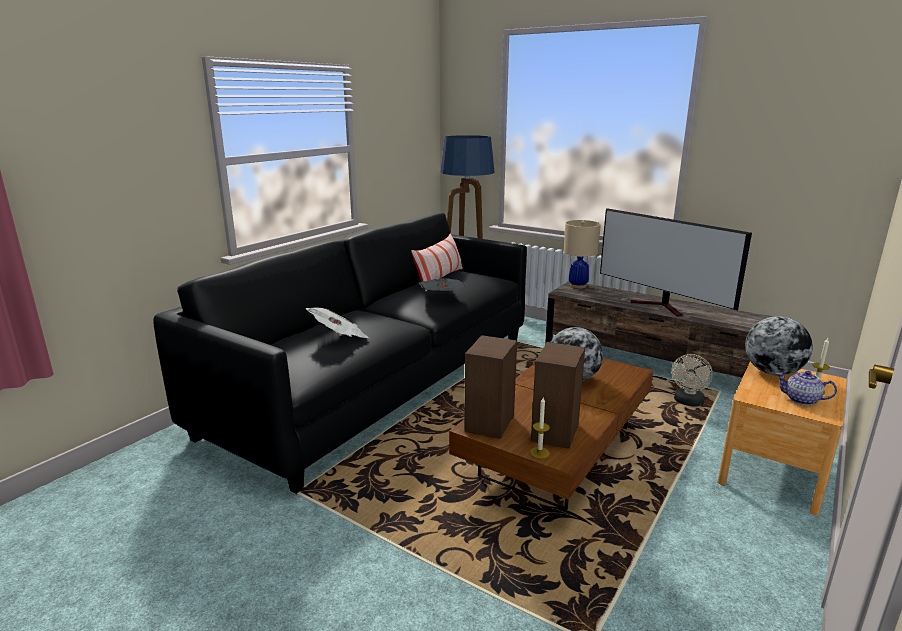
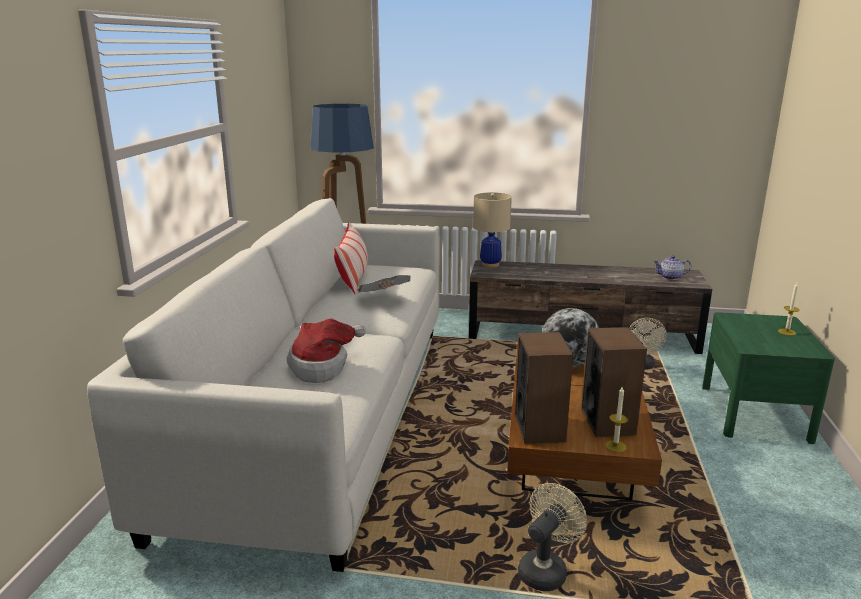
camera: 25 degrees left, 0 degrees up
(339, 337) = (322, 366): newspaper -> hat
(380, 382) = (322, 414): black sofa -> white sofa
(441, 540) = (546, 569): none -> beige fan
(662, 307) = (589, 275): television -> none
(772, 372) = (741, 322): globe -> none
(773, 470) = (754, 413): brown nightstand -> green nightstand
(802, 400) = (787, 342): teapot -> teapot (670, 277)

